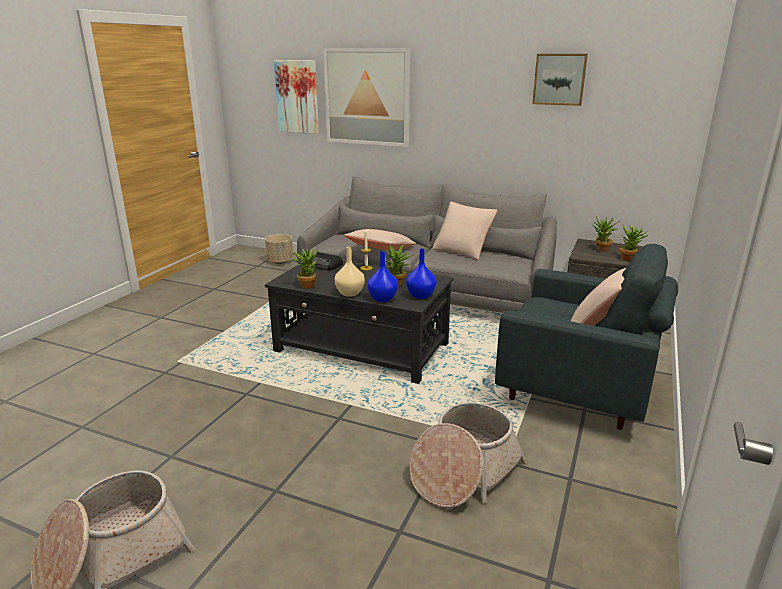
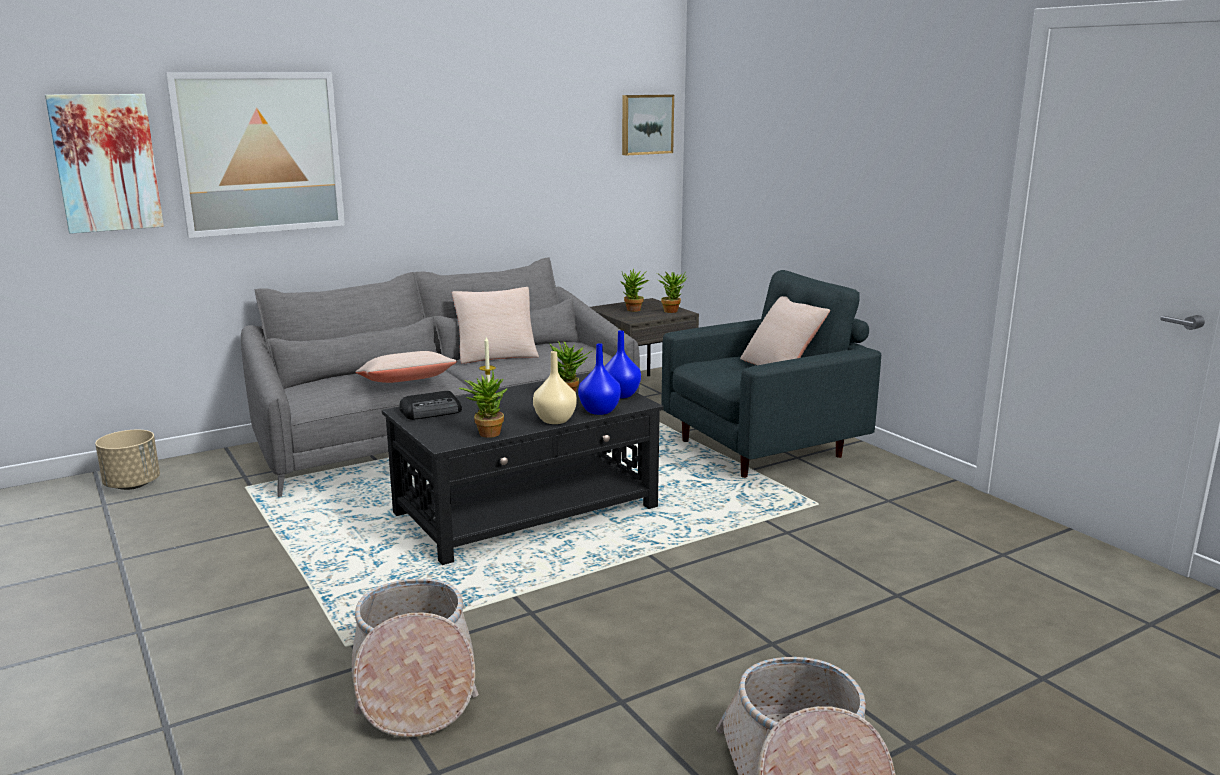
camera: 55 degrees left, 5 degrees down
(463, 472) = (837, 538): basket -> basket (414, 684)
(559, 79) = (538, 111): picture -> picture (646, 124)

